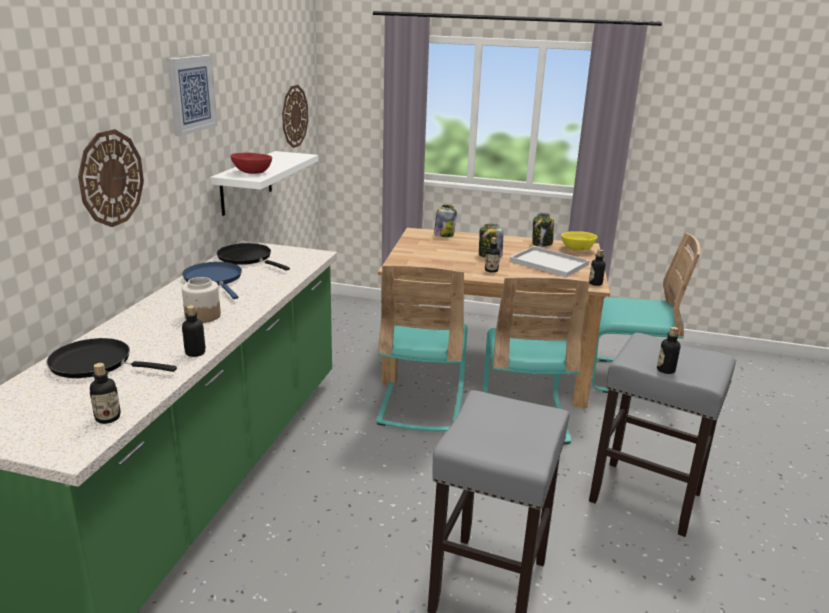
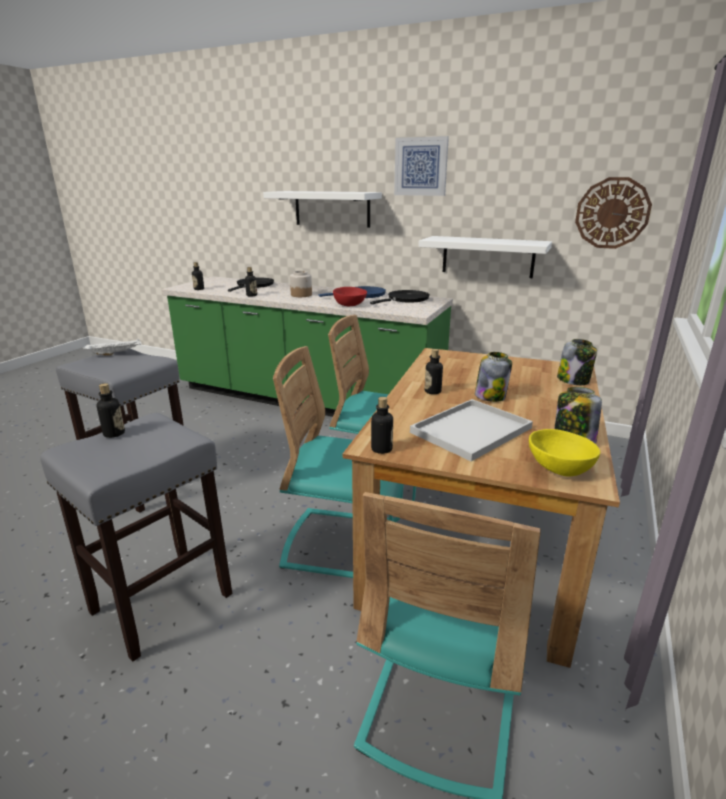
camera: 100 degrees right, 0 degrees up
(111, 178) = (332, 209): wall clock -> white shelf
(252, 172) = (449, 239): red bowl -> red bowl (349, 304)
(475, 438) = (115, 353): none -> white tray

